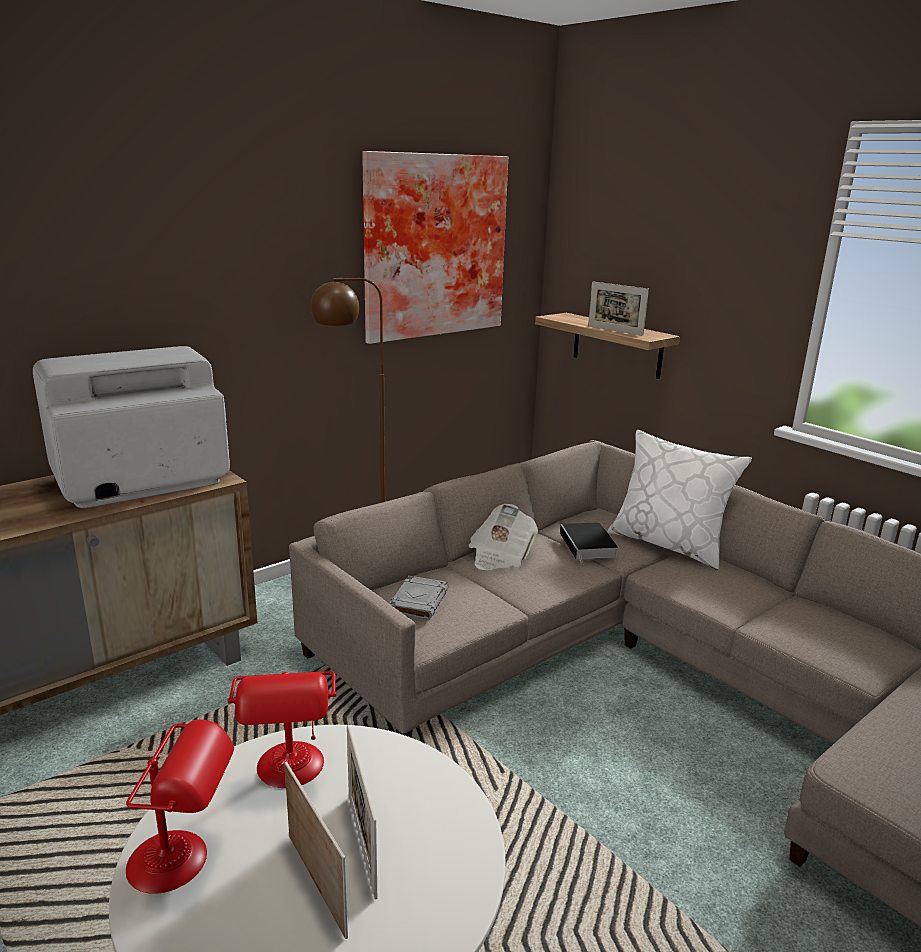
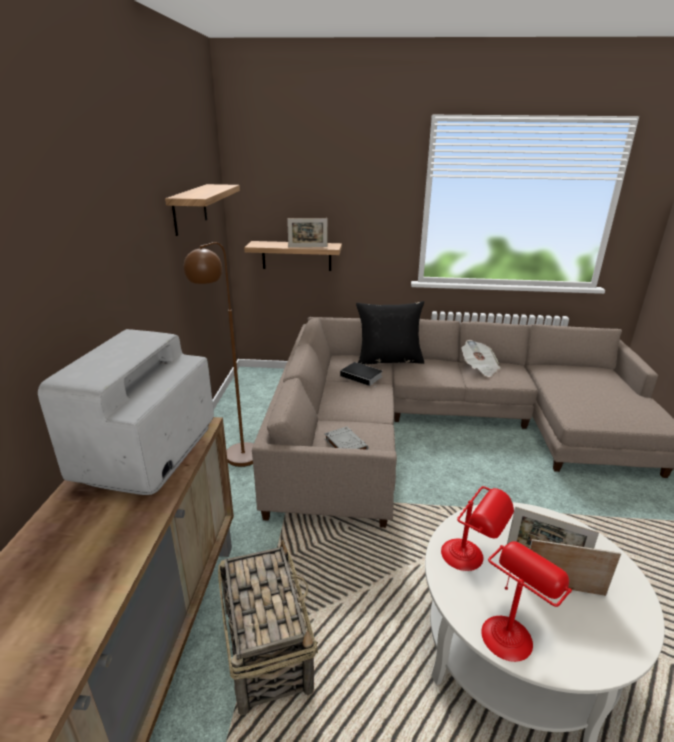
camera: 45 degrees left, 5 degrees up
(134, 757) = (266, 646): none -> basket
(432, 246) = (190, 209): picture -> shelf
(499, 555) = (334, 401): newspaper -> newspaper (479, 368)
(669, 544) = (389, 360): white pillow -> black pillow

